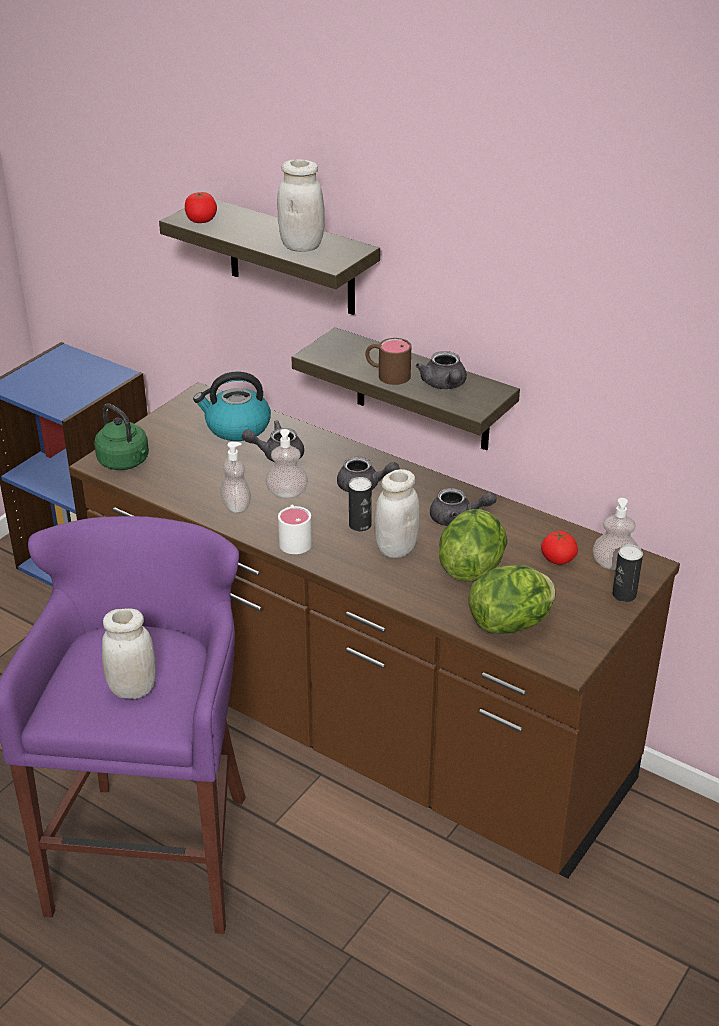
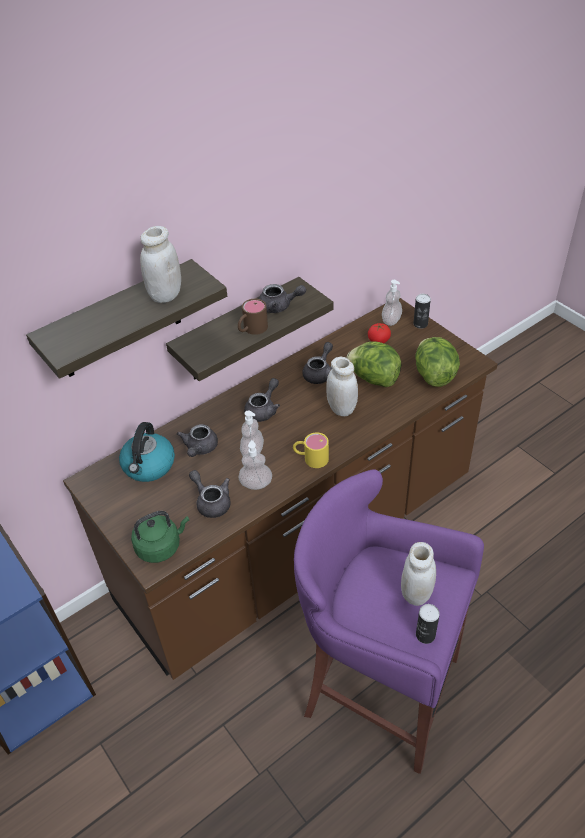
camera: 70 degrees left, 10 degrees up
(198, 481) = (211, 502): none -> grey teapot
(201, 220) = (76, 343): tomato -> none
(294, 539) = (310, 458): white mug -> yellow mug
(360, 525) = (308, 421): can -> can (425, 635)

